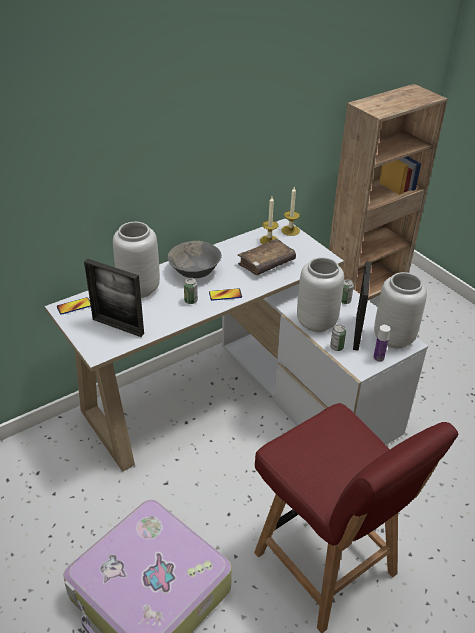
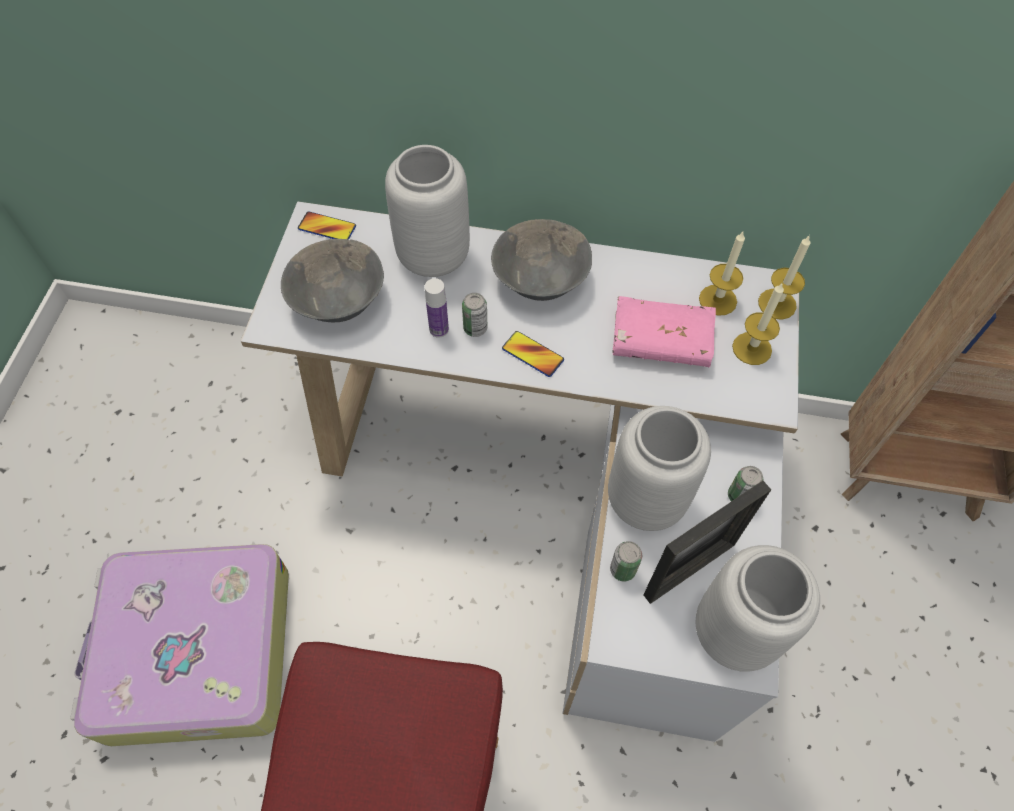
camera: 45 degrees right, 20 degrees up
(118, 326) = (339, 300): picture frame -> grey bowl
(266, 263) = (660, 341): brown book -> pink book
(299, 247) = (752, 348): none -> candle
(378, 358) = (665, 645): bottle -> bottle (439, 329)

